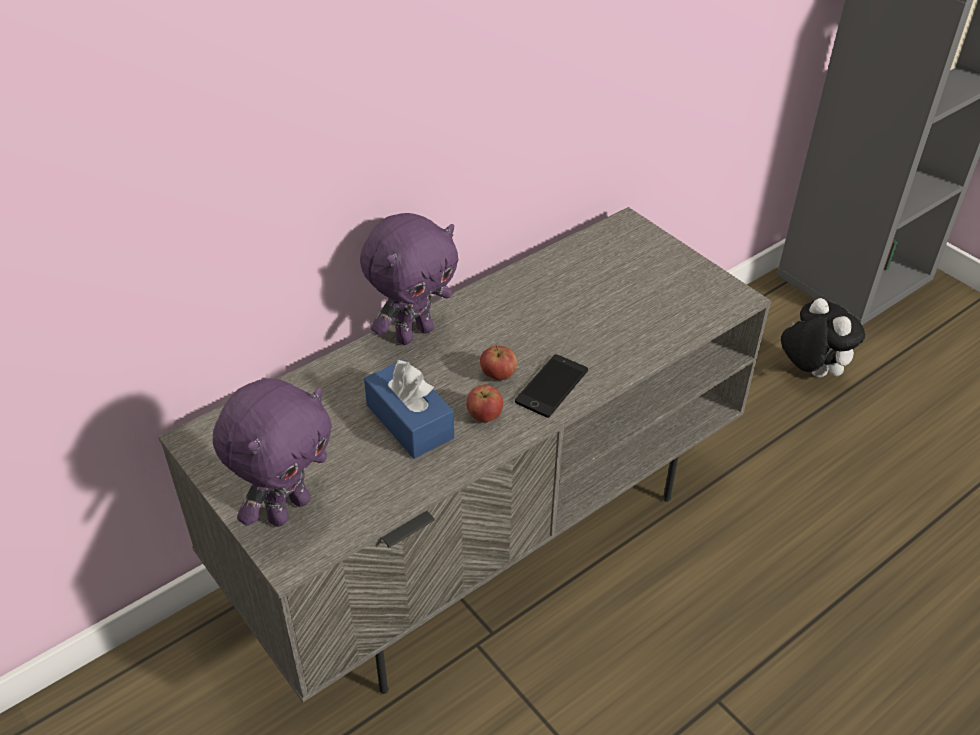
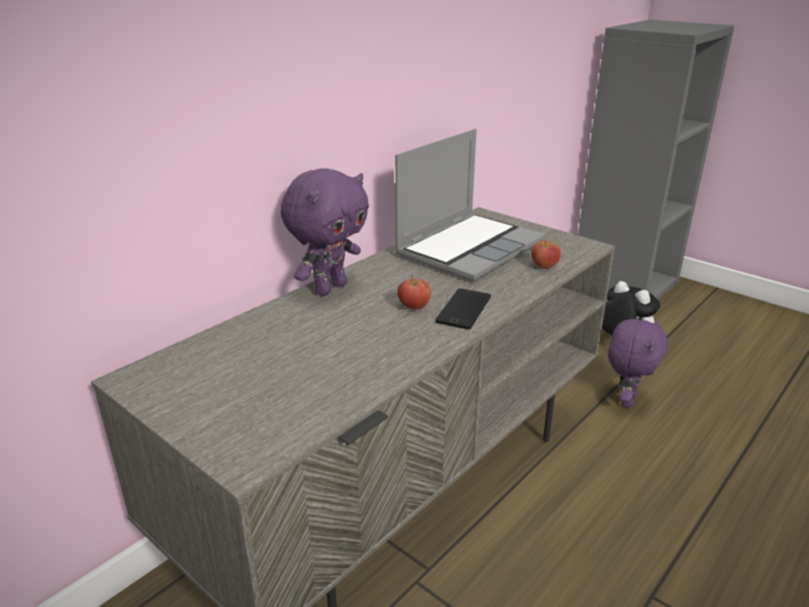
camera: 10 degrees left, 15 degrees down
(288, 508) = (235, 422): purple plush toy -> purple plush toy (626, 400)
(409, 421) = (343, 344): blue tissue box -> none
(485, 416) = (412, 334): apple -> apple (544, 266)
(591, 284) = (470, 248): none -> laptop

